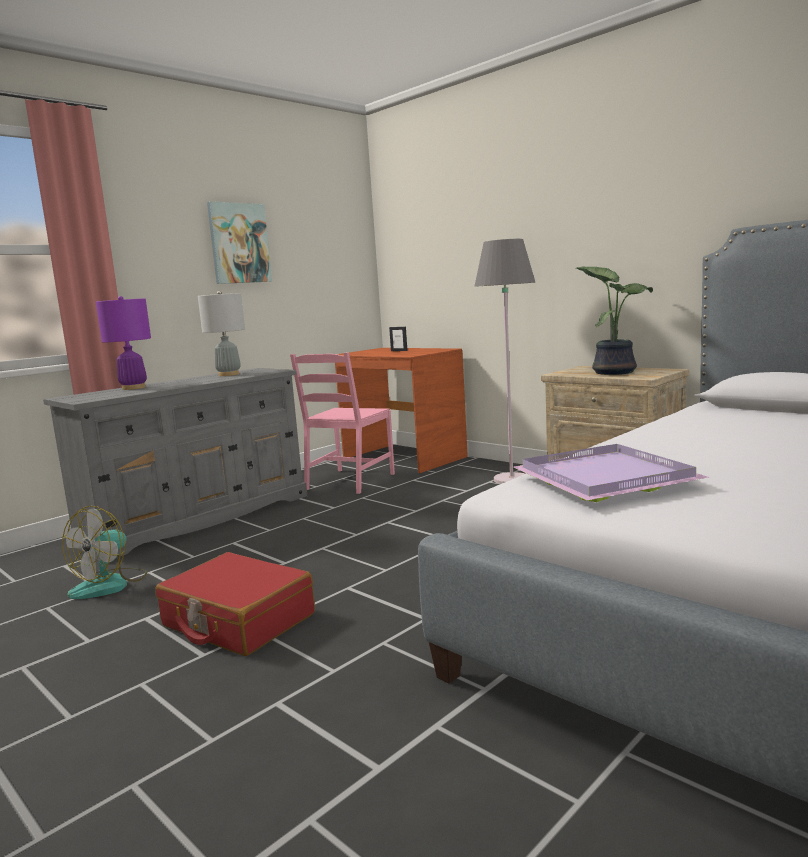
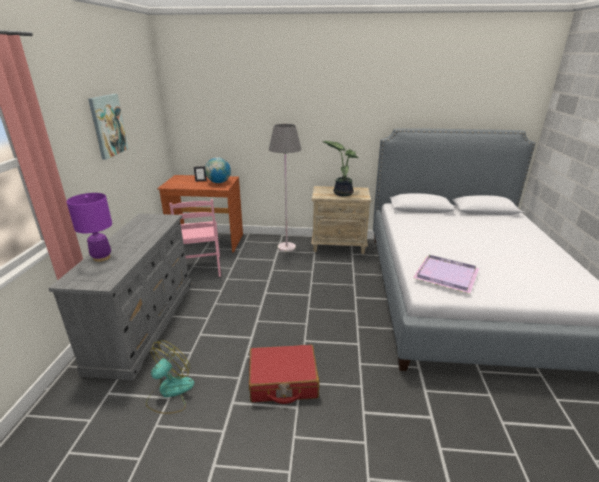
camera: 40 degrees left, 15 degrees up
(110, 584) = (170, 392): fan -> fan turned 135 degrees counterclockwise
(229, 374) = (141, 227): grey table lamp -> none
(418, 352) = (219, 182): none -> globe

